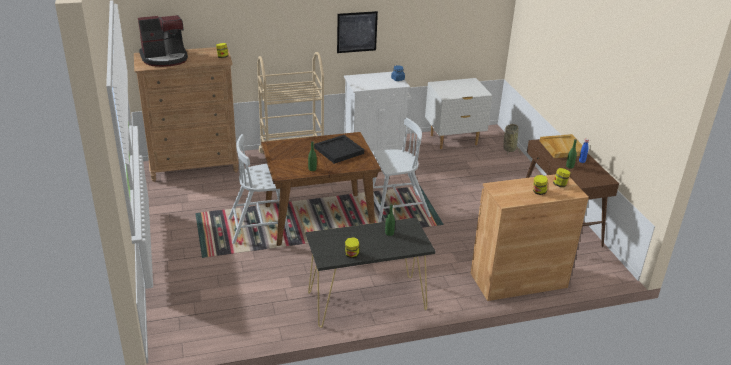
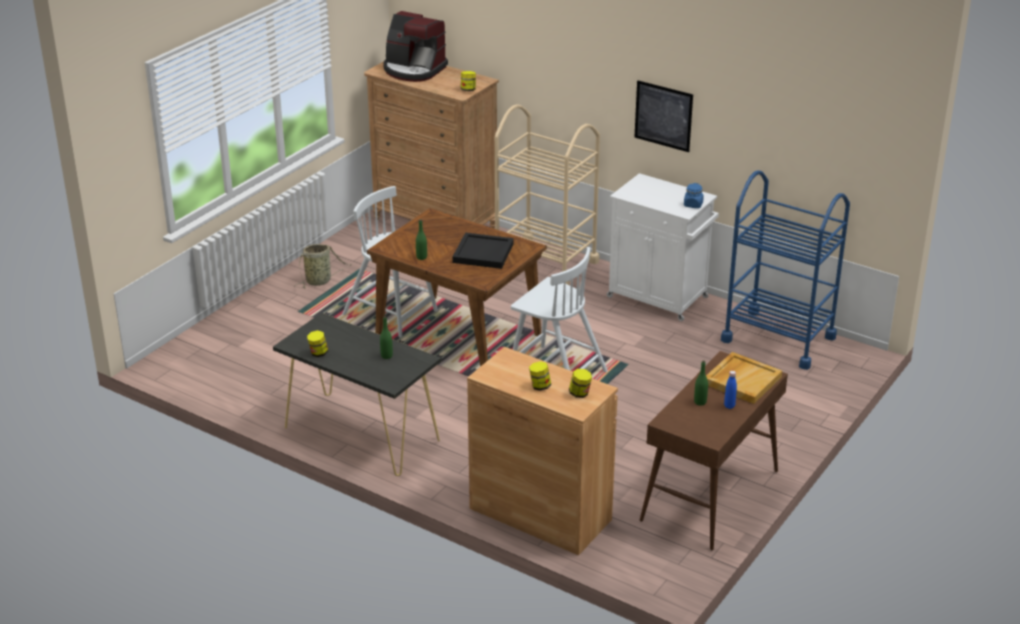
camera: 50 degrees right, 0 degrees up
(454, 140) = (778, 339): white nightstand -> blue cart
(509, 148) = (835, 385): basket -> basket (320, 281)

